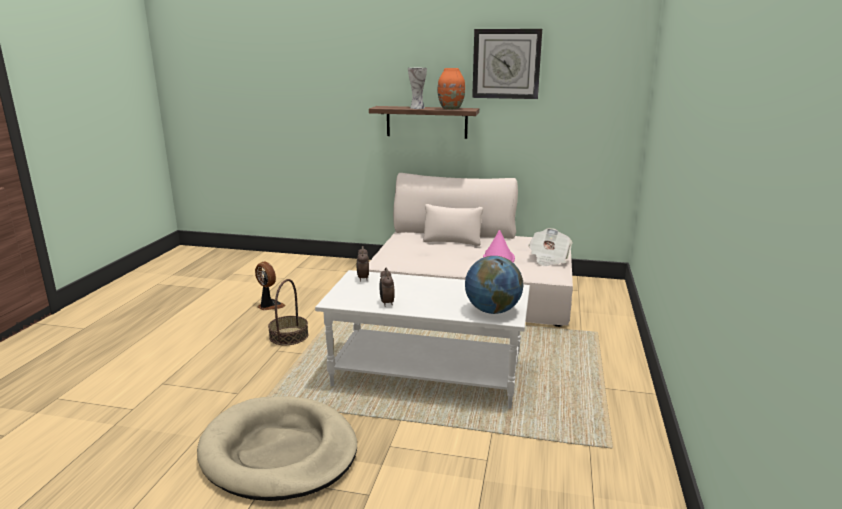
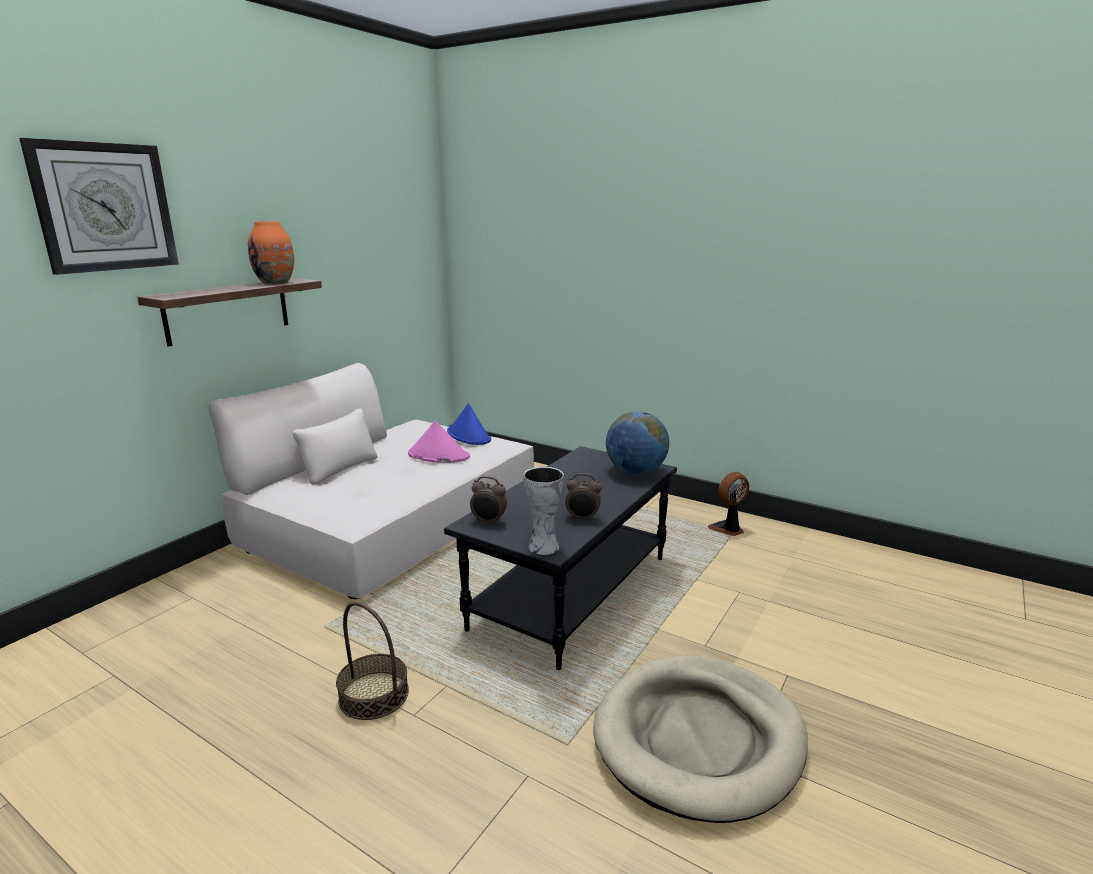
camera: 70 degrees left, 0 degrees up
(269, 306) = (225, 708): fan -> fan (728, 529)
(417, 108) = (228, 288): vase -> vase (542, 546)
(427, 374) = (570, 591): white coffee table -> black coffee table
(506, 64) = (317, 213): wall clock -> wall clock (105, 207)
(548, 259) = (469, 436): newspaper -> blue hat

